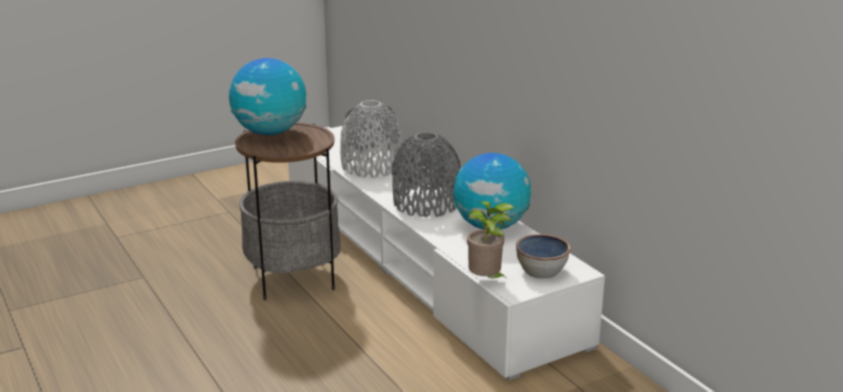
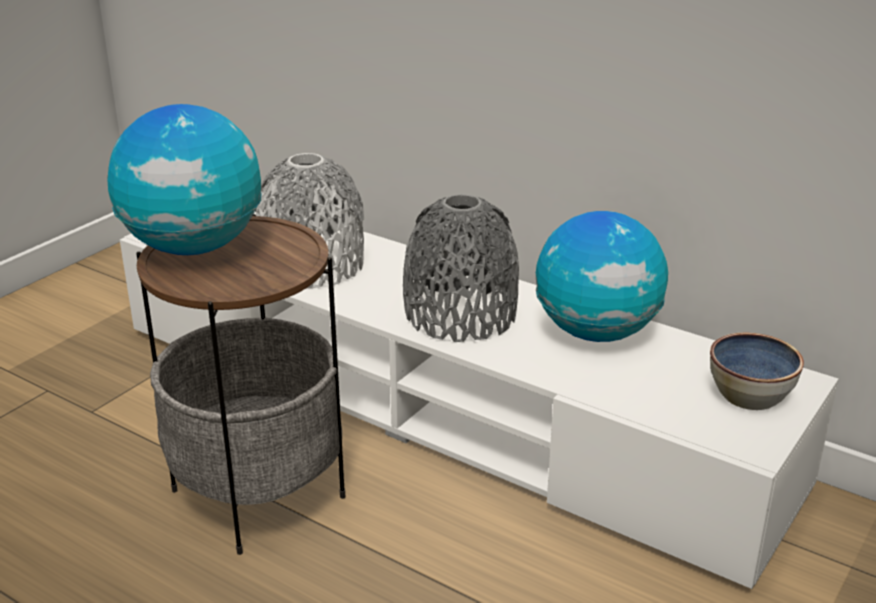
camera: 25 degrees left, 5 degrees up
(487, 281) = (694, 437): potted plant -> none

